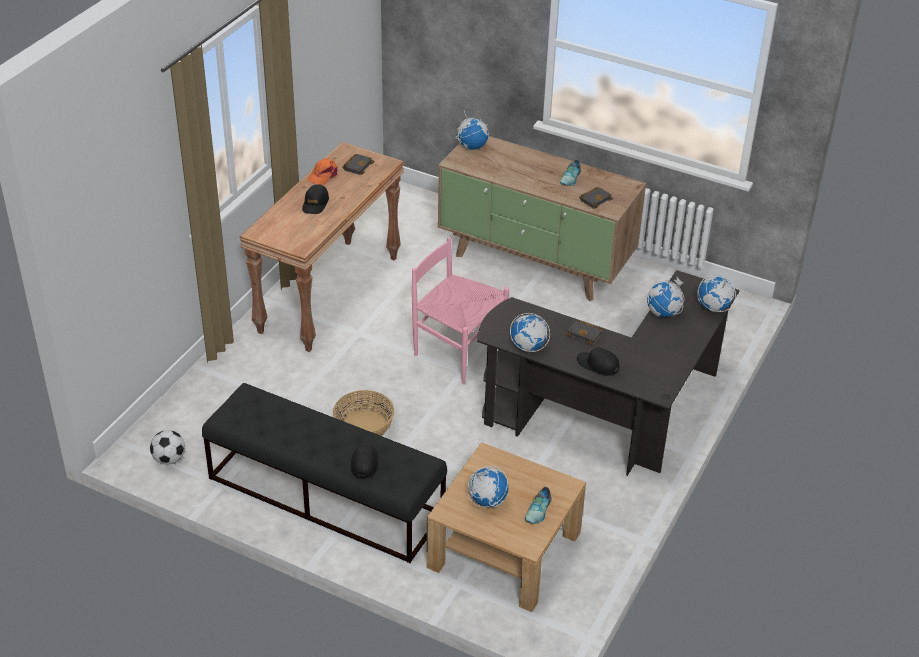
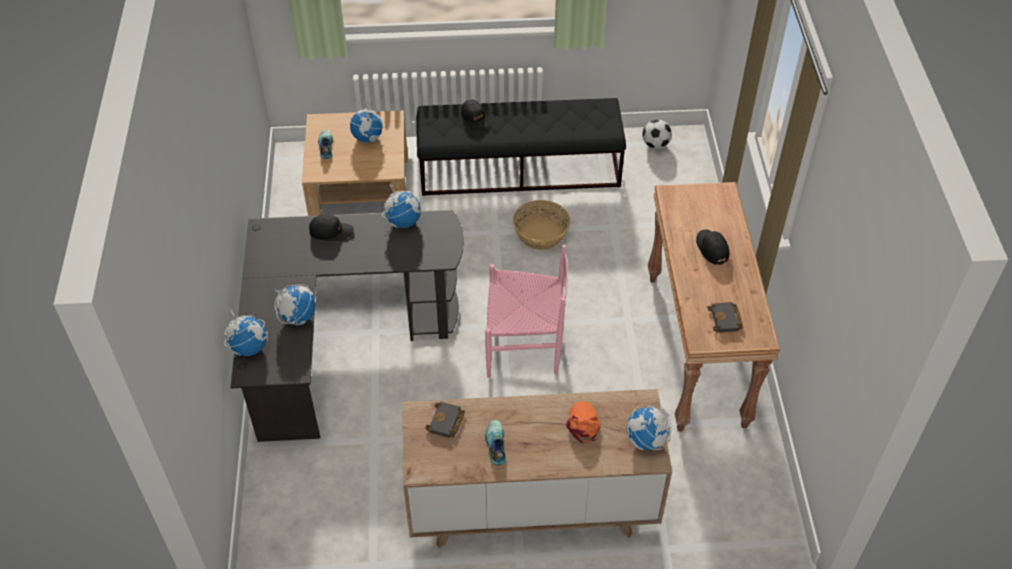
camera: 150 degrees right, 10 degrees up
(323, 175) = (744, 289): orange cap -> orange cap (583, 424)
(585, 334) = (360, 258): black book -> none

